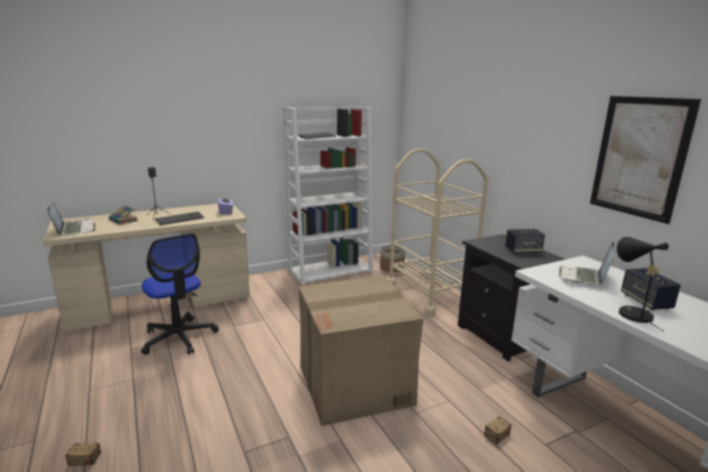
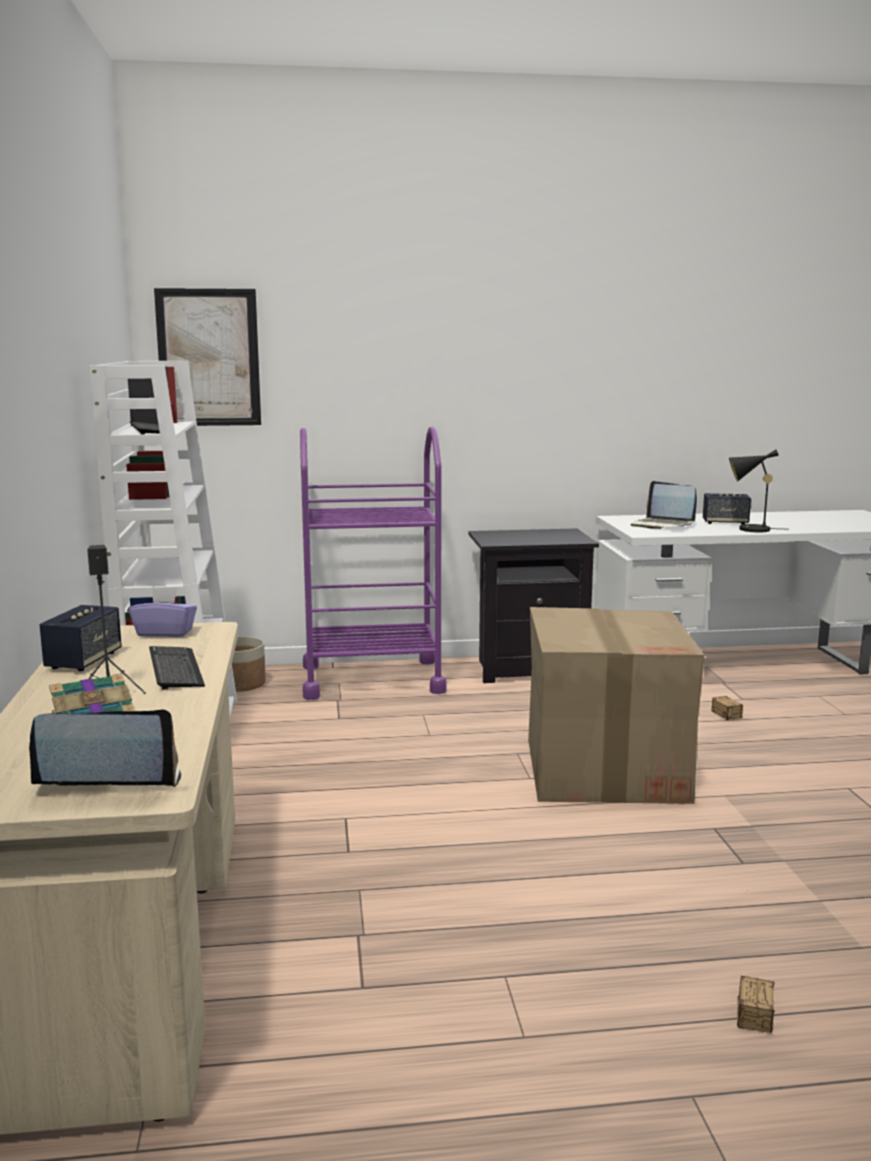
camera: 70 degrees left, 5 degrees down
(179, 337) = (355, 918): office chair -> none
(430, 294) = (372, 679): beige cart -> purple cart
(523, 250) = (540, 534): speaker -> speaker (84, 661)
(639, 157) = (638, 387): picture -> picture (209, 358)

